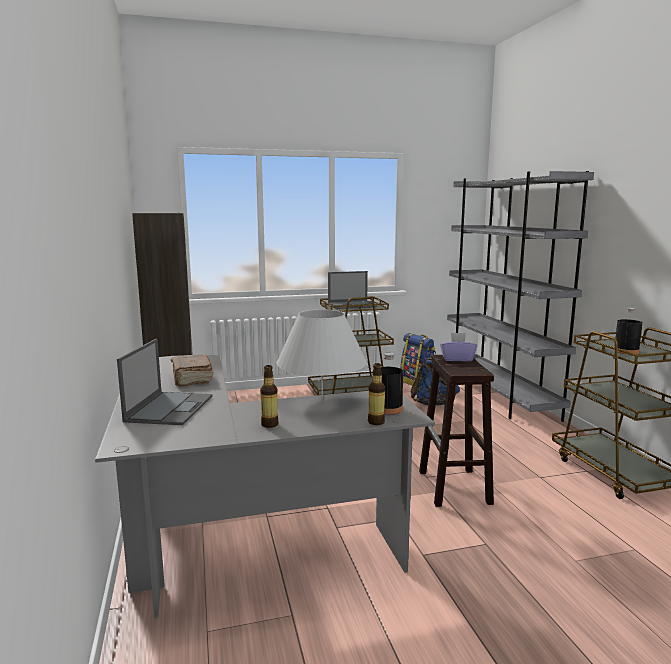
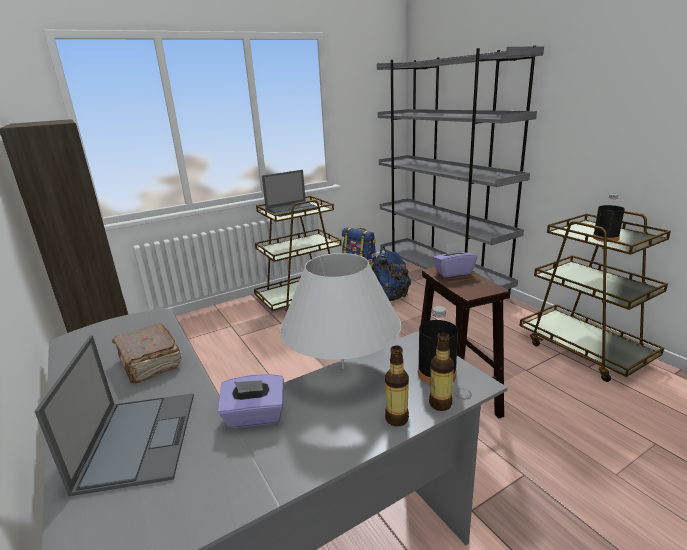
camera: 15 degrees left, 10 degrees up
(246, 410) = (255, 417): none -> purple tissue box
(269, 424) = (305, 444): bottle -> bottle (396, 419)

